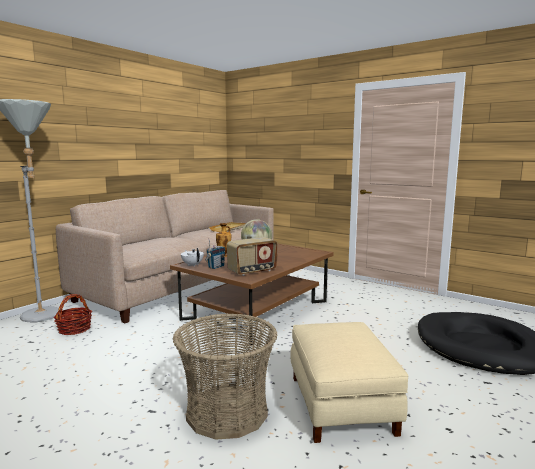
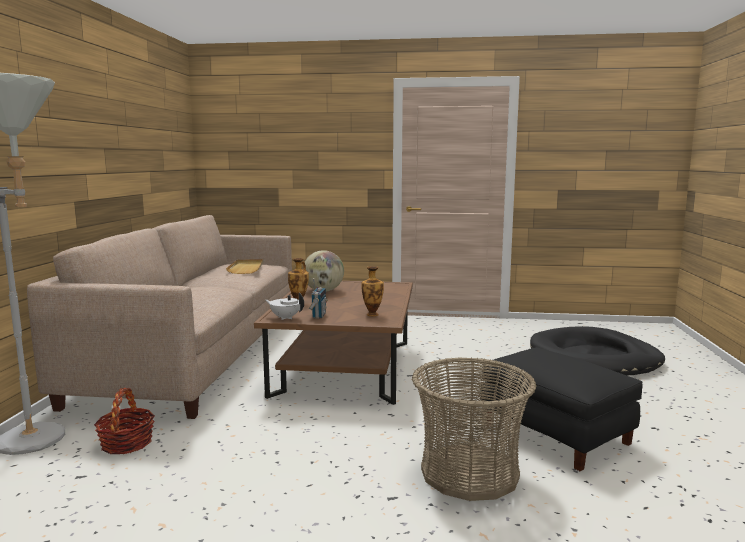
camera: 30 degrees left, 0 degrees up
(252, 271) = (372, 314): radio -> vase
(342, 404) = (556, 433): beige ottoman -> black ottoman

